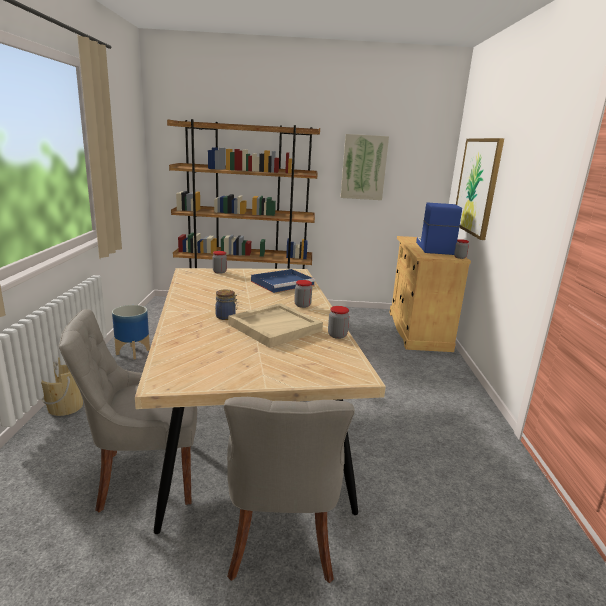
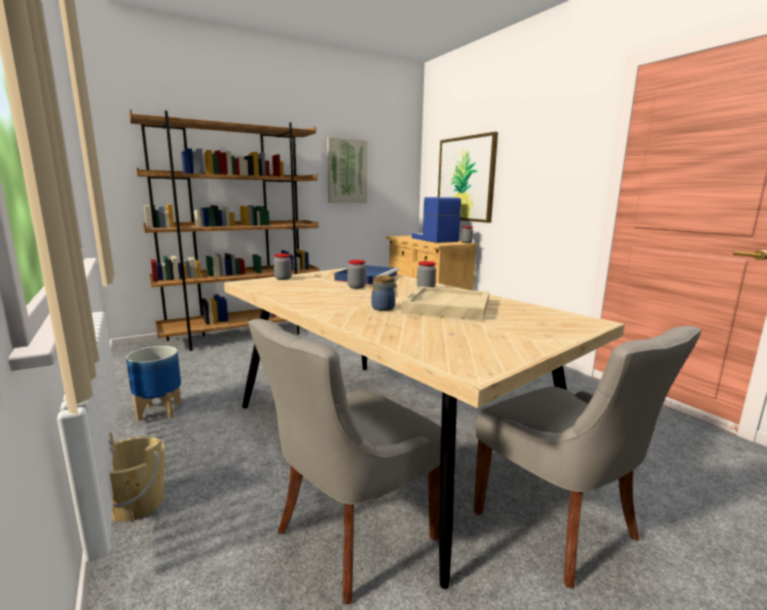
camera: 30 degrees left, 5 degrees down
(337, 335) = (507, 302): jar -> jar (356, 287)

